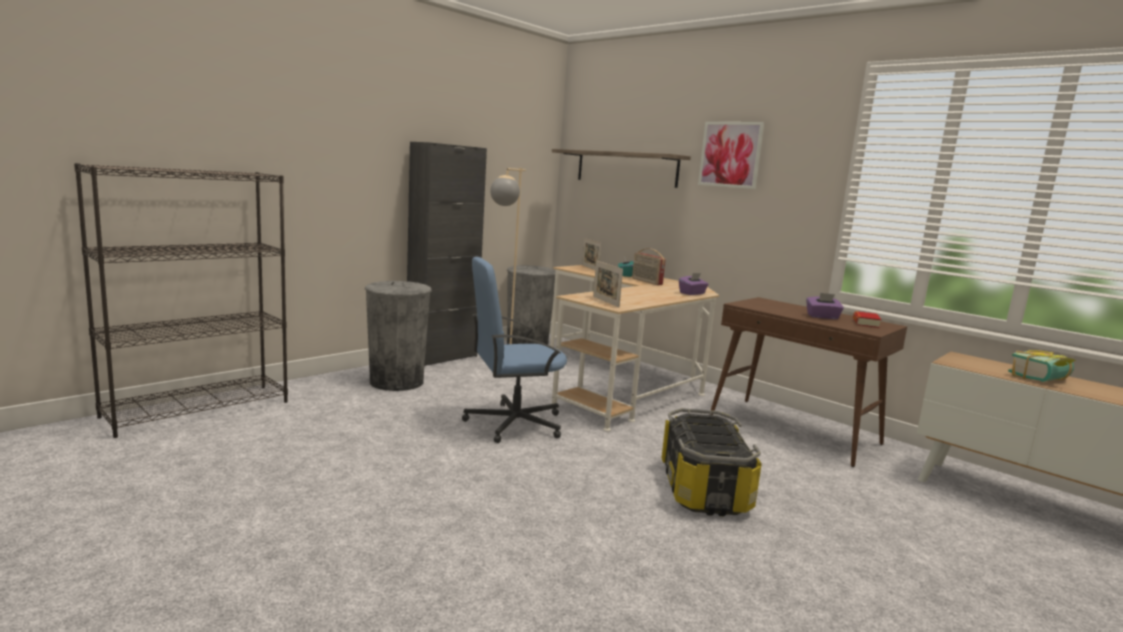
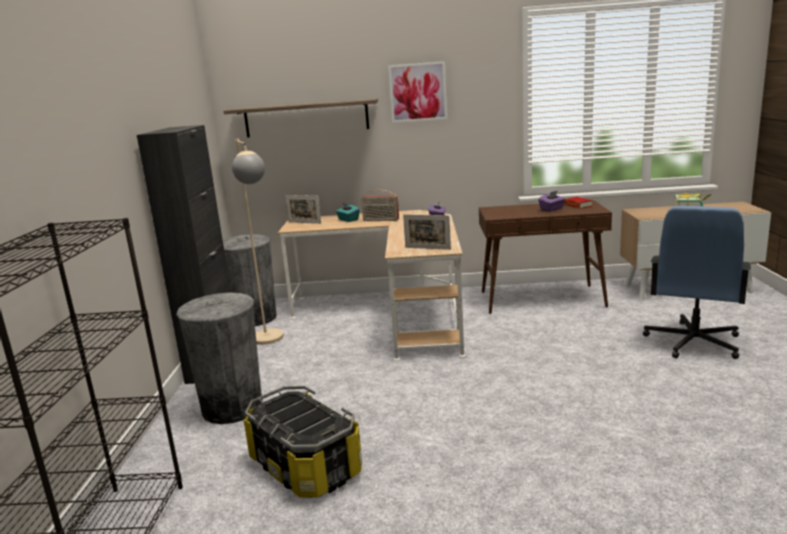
camera: 40 degrees left, 5 degrees up
(513, 423) = (402, 387): blue office chair -> blue office chair (692, 342)
(703, 489) = (587, 363): storage box -> storage box (305, 467)

